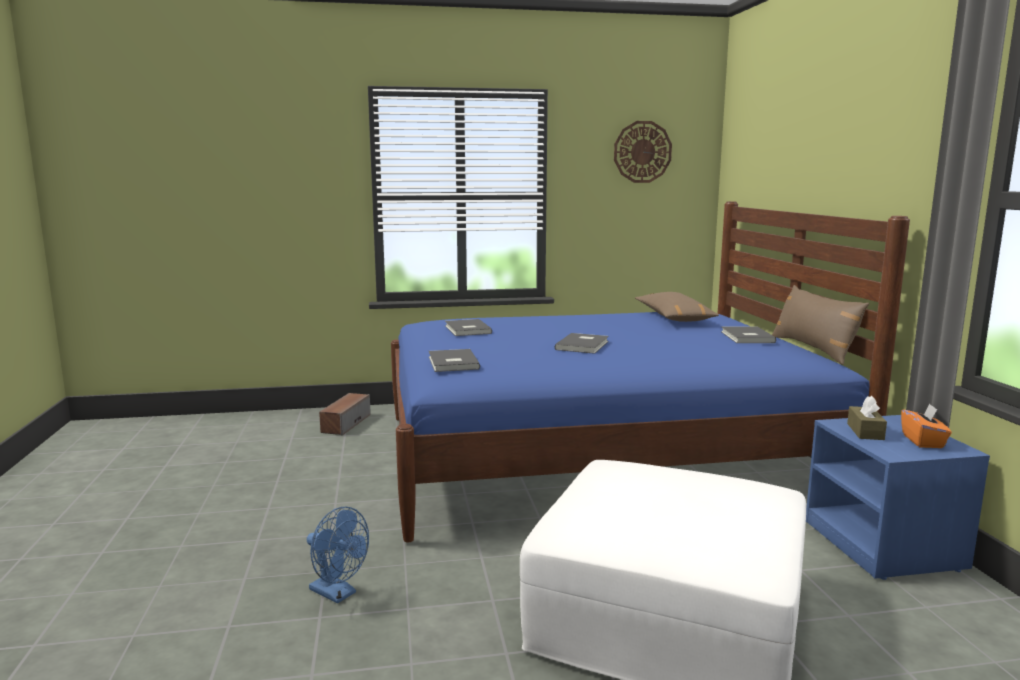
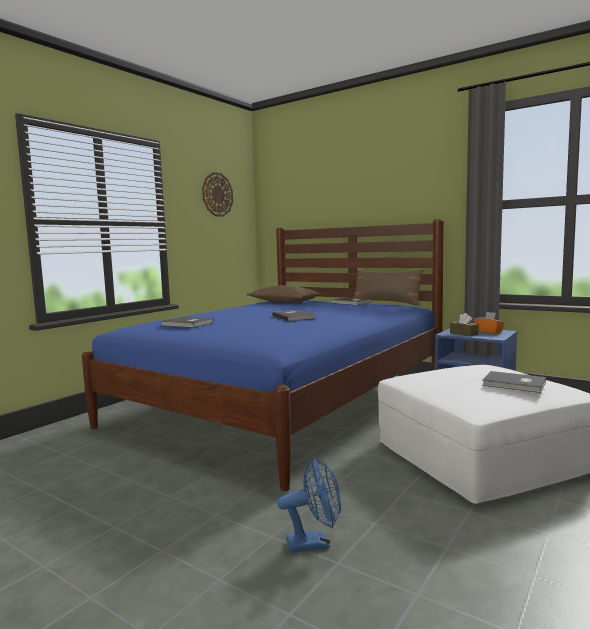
camera: 45 degrees left, 5 degrees down
(346, 423) = (44, 446): speaker -> none
(451, 363) = (253, 337): grey book -> grey book (514, 384)

